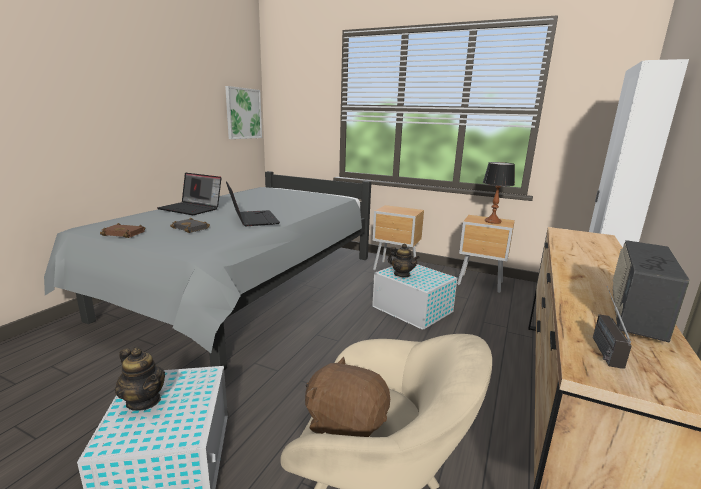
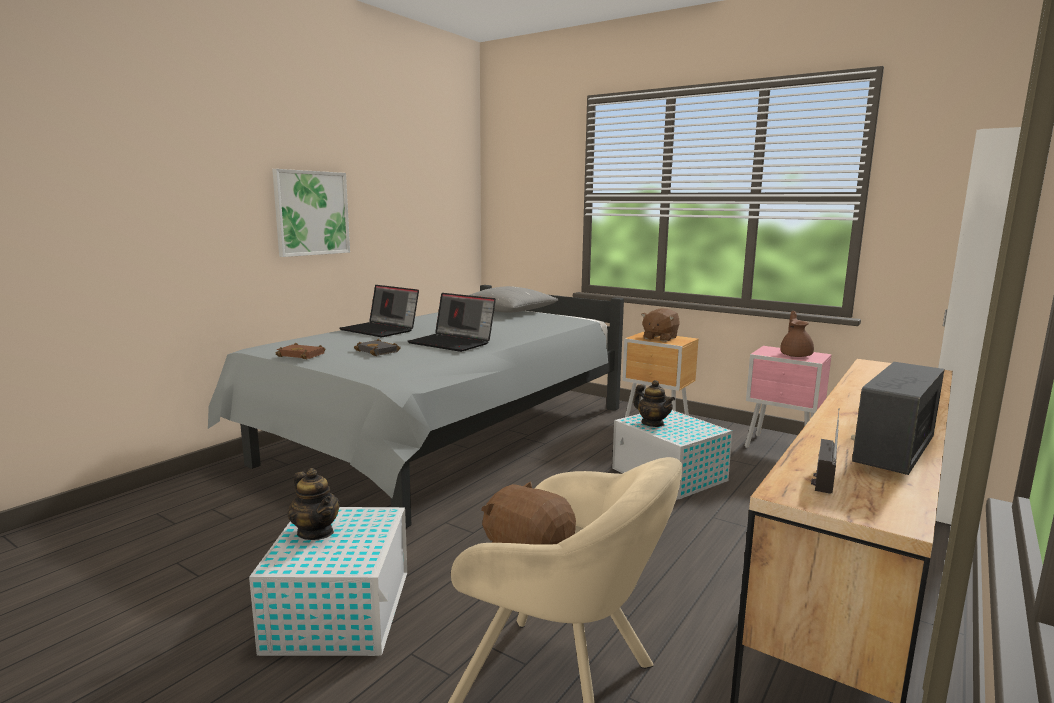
camera: 10 degrees right, 5 degrees down
(243, 113) = (454, 208): picture -> picture (311, 213)
(252, 219) = (453, 343): laptop -> laptop turned 135 degrees clockwise
(289, 191) = (509, 311): none -> grey pillow
(398, 210) = (659, 338): none -> brown plush toy
(481, 284) = (782, 448): brown nightstand -> pink nightstand
(493, 221) = (796, 355): table lamp -> brown teapot

